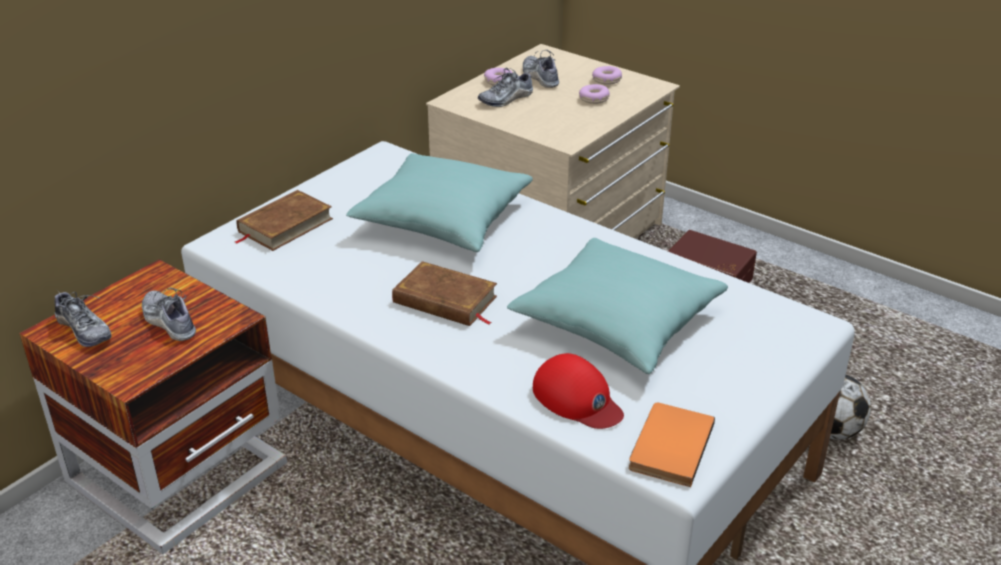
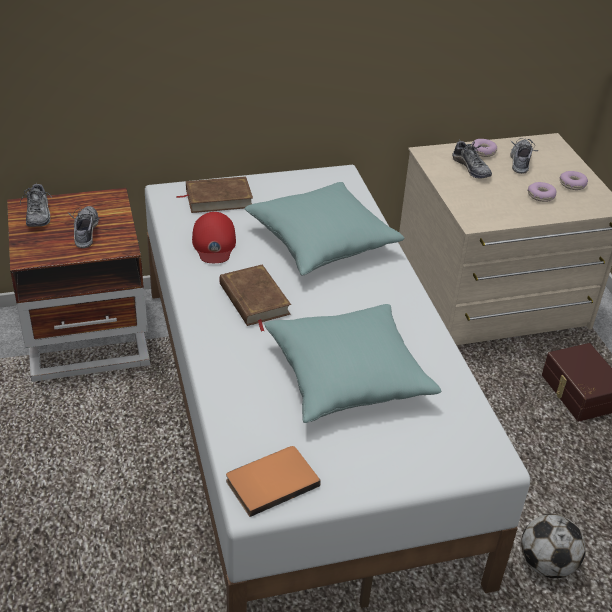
camera: 35 degrees right, 5 degrees up
(506, 99) = (471, 168): shoe -> shoe turned 120 degrees counterclockwise
(577, 399) = (253, 414): red cap -> red cap (214, 243)

